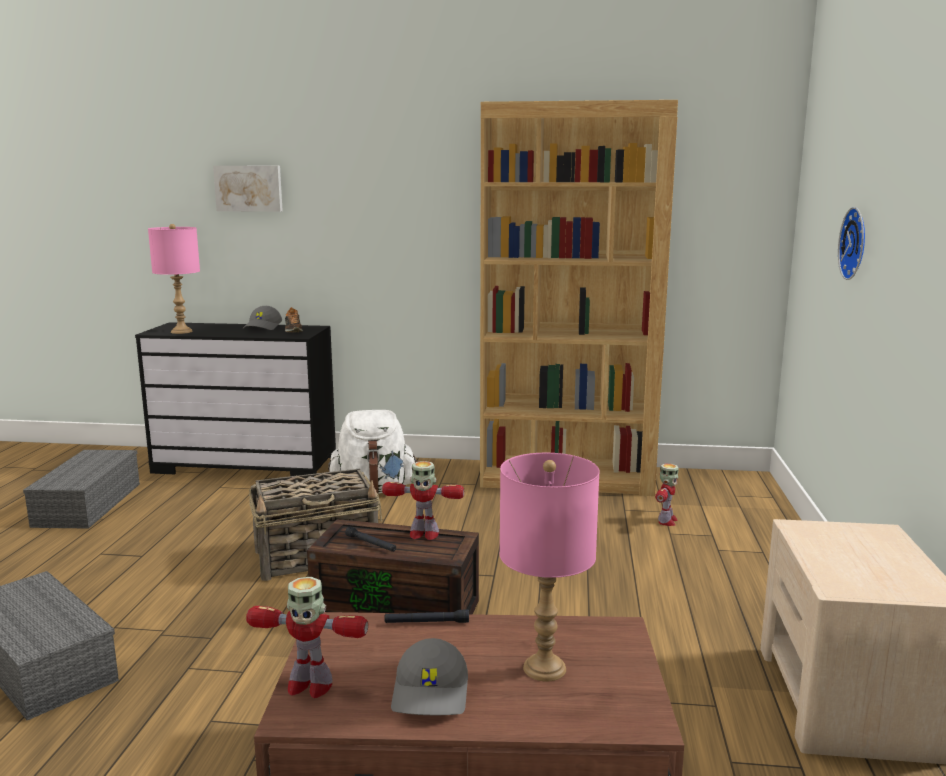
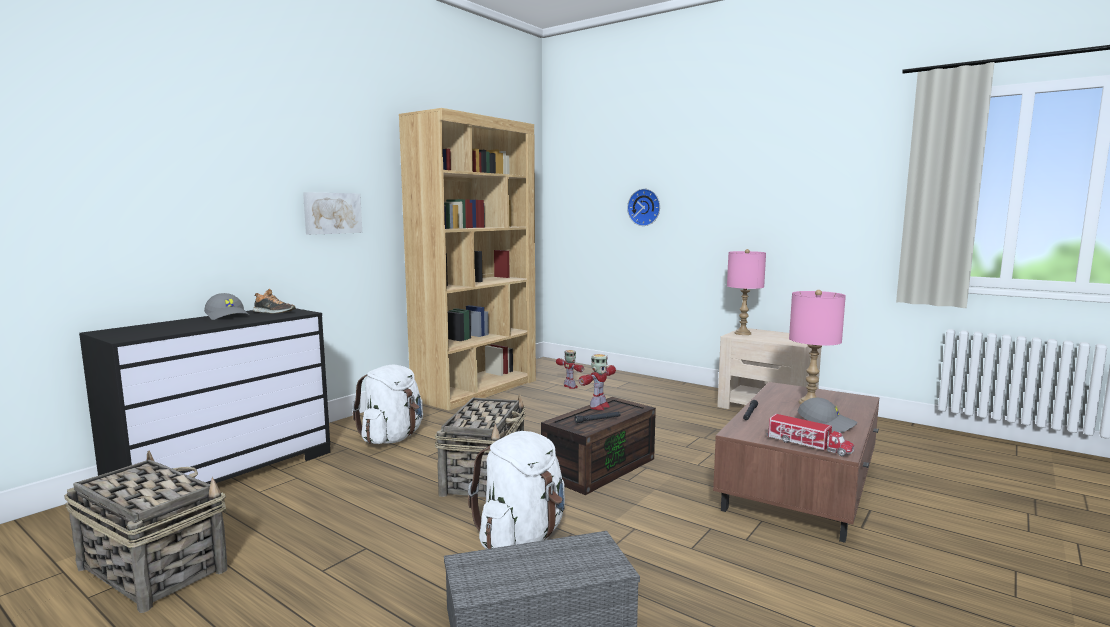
camera: 60 degrees left, 5 degrees down
(87, 503) = (152, 568): grey storage box -> basket
(182, 331) = (159, 332): pink table lamp -> pink table lamp (742, 333)
(189, 614) = (522, 538): none -> white backpack
(249, 188) = (181, 166): picture -> picture (332, 213)
(308, 685) = (808, 445): toy robot -> toy truck

